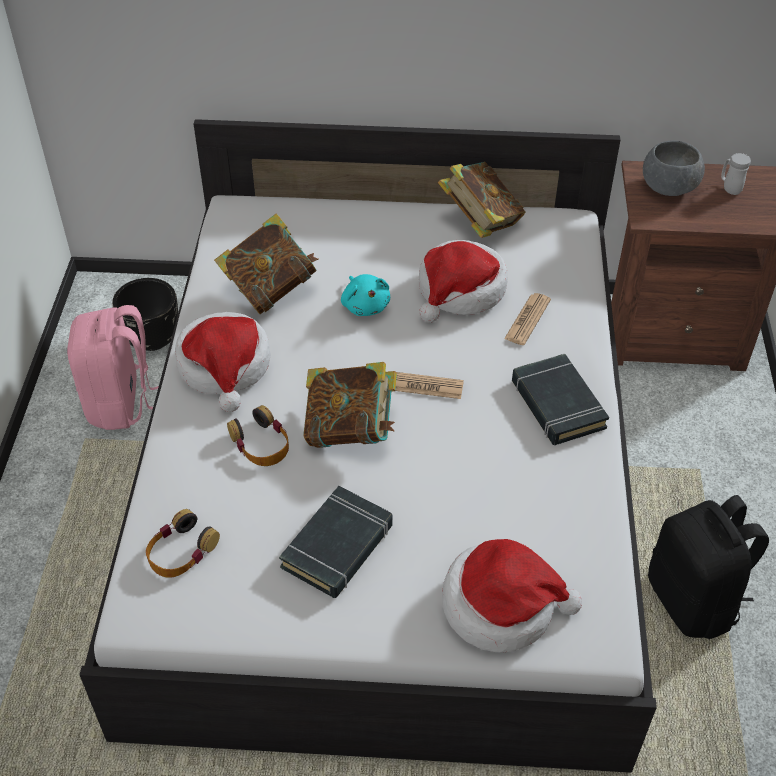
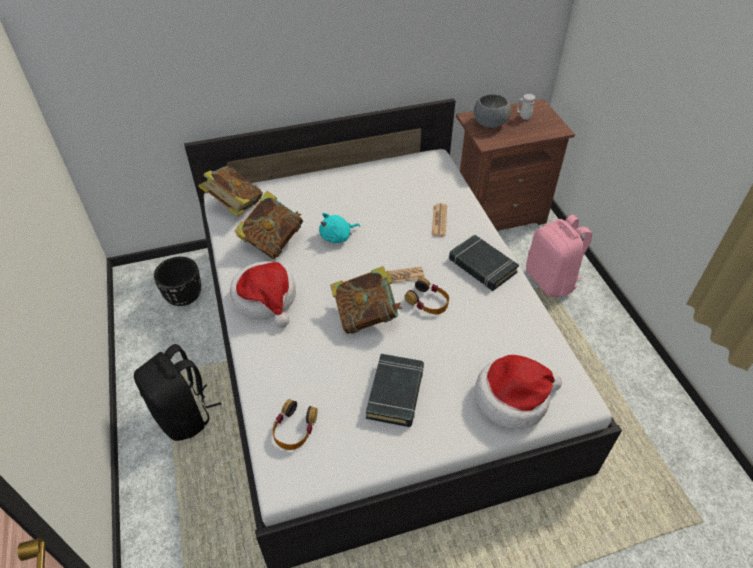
camera: 20 degrees left, 0 degrees up
(122, 403) = (181, 344): pink backpack -> pink backpack (551, 280)
(261, 443) = (313, 341): headphones -> headphones (428, 301)
(365, 305) = (337, 236): turquoise plush toy -> turquoise plush toy turned 105 degrees clockwise
(460, 291) = (391, 213): hat -> none
(480, 222) = (382, 170): book -> book (234, 206)
(694, 601) = (581, 361): black backpack -> black backpack (184, 415)

